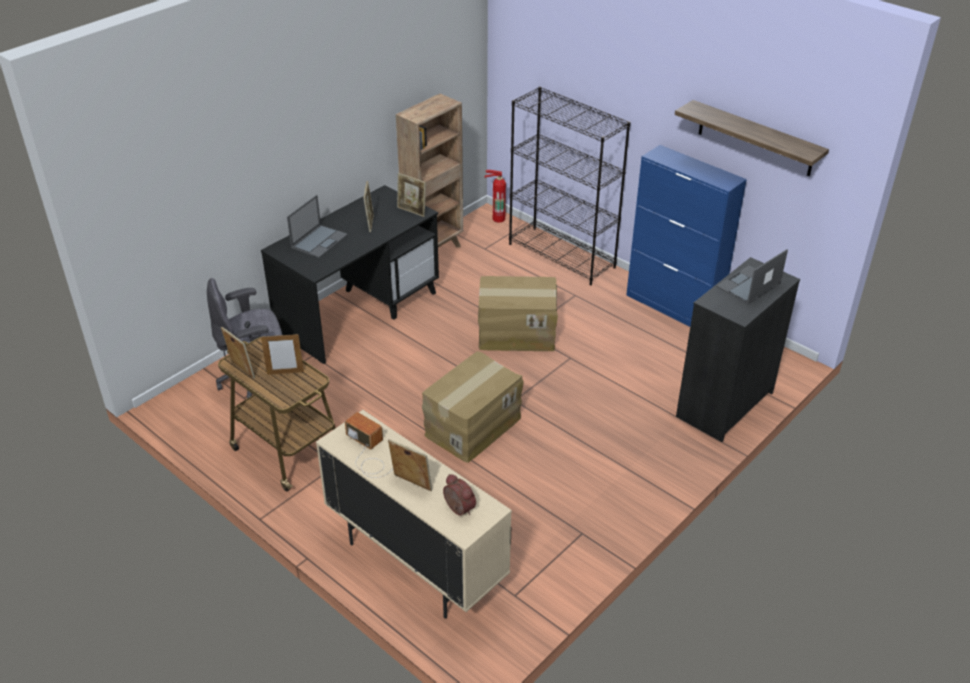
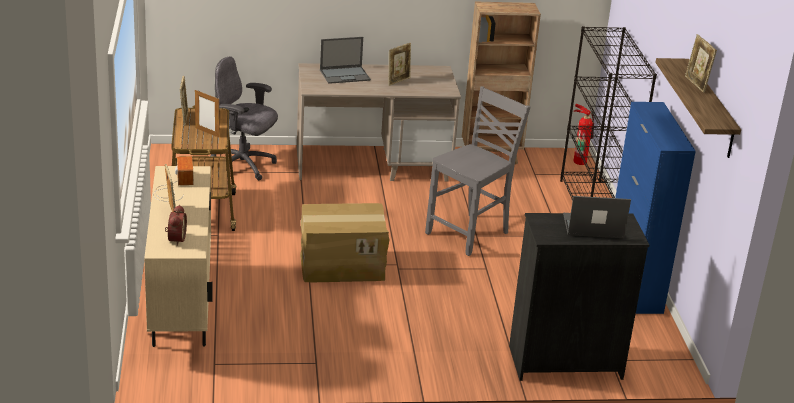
camera: 40 degrees right, 10 degrees down
(358, 311) = (373, 164): black desk -> beige desk
(412, 211) = (441, 88): picture frame -> picture frame (696, 84)
(517, 333) = (469, 233): cardboard box -> grey chair

